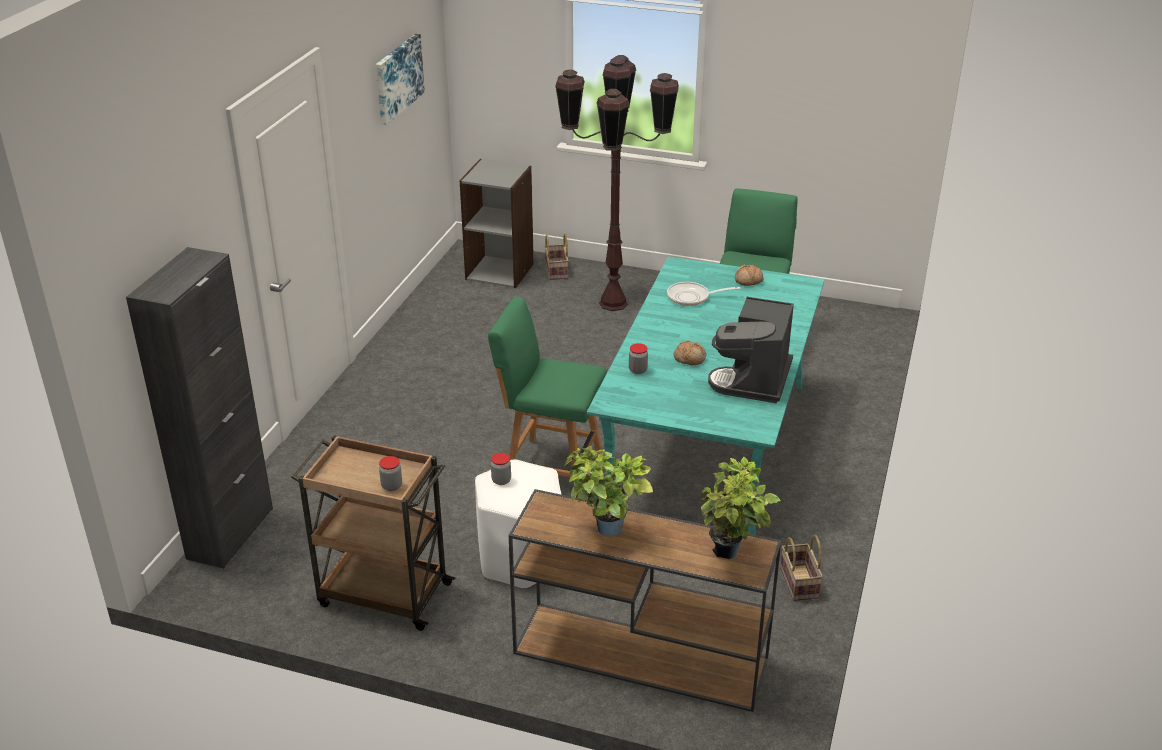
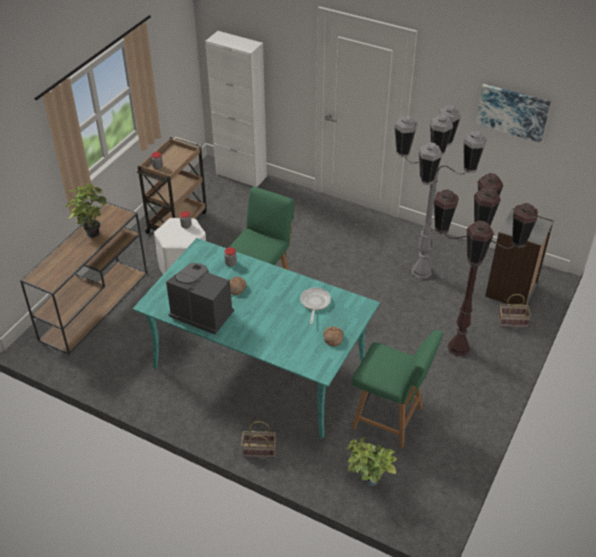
camera: 100 degrees right, 10 degrees up
(230, 533) = (241, 175): black cabinet -> white cabinet
(476, 334) = (421, 271): none -> grey floor lamp
(731, 555) = (51, 272): potted plant -> potted plant (367, 482)
(800, 583) = (117, 383): basket -> basket (258, 451)

